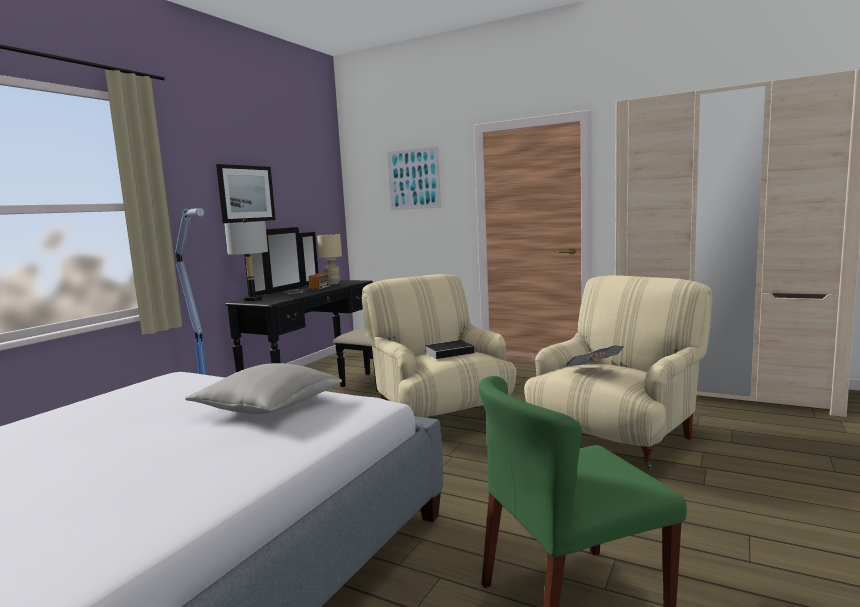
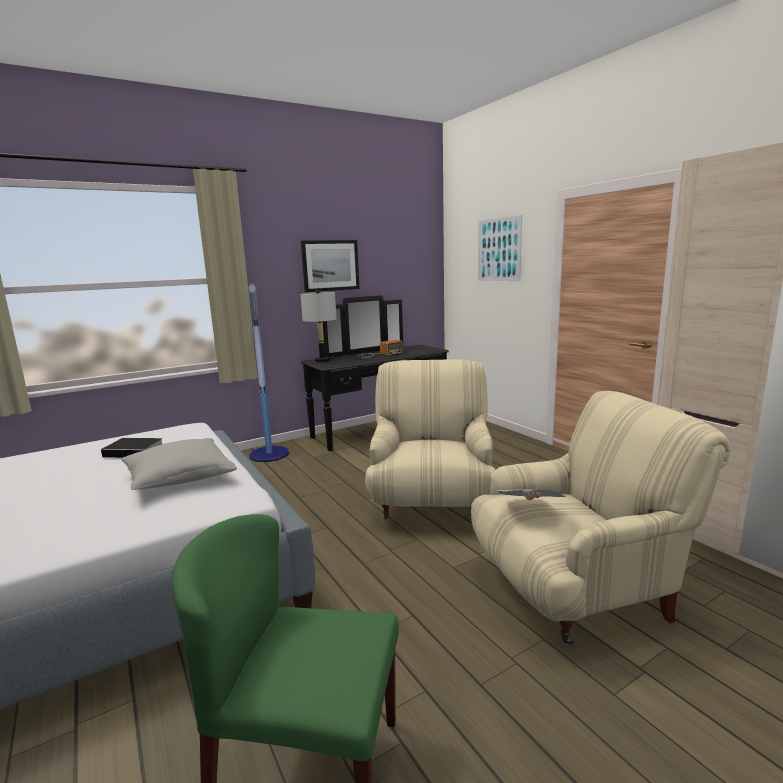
camera: 30 degrees right, 5 degrees up
(333, 283) = (410, 349): beige table lamp -> none
(450, 352) = (432, 445): book -> book (135, 451)

